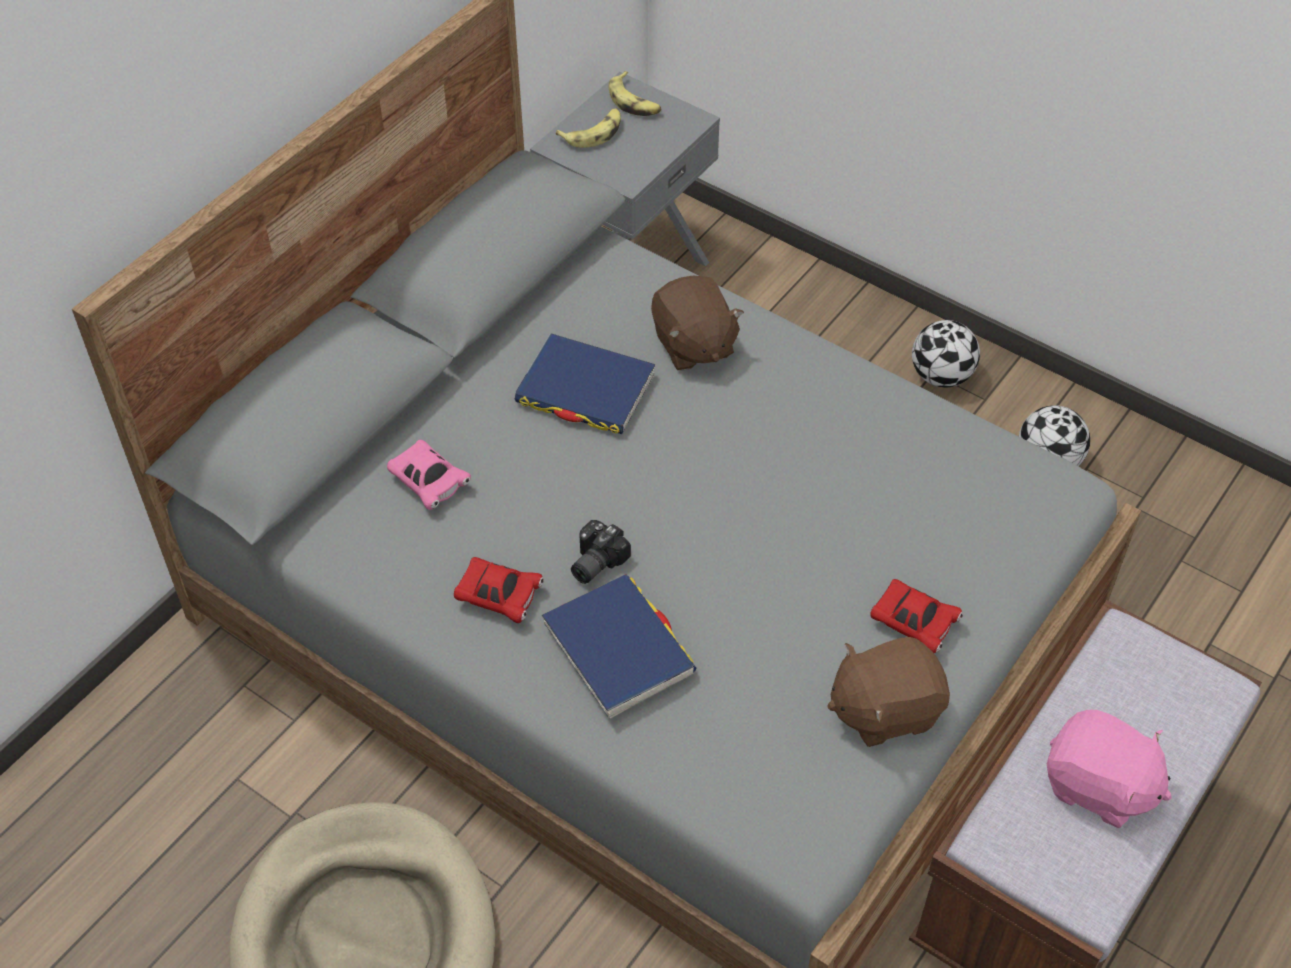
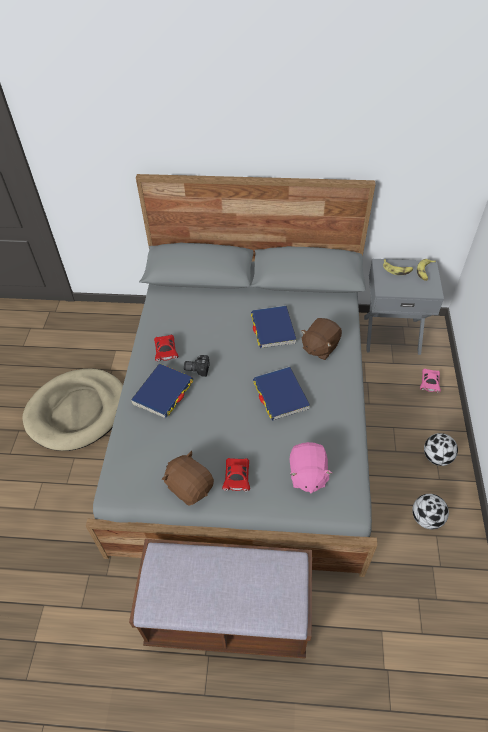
camera: 60 degrees right, 0 degrees up
(429, 483) = (200, 311): pink toy car -> pink toy car (429, 383)
(767, 461) = (280, 395): none -> blue book
(1098, 787) = (207, 585): pink plush toy -> pink plush toy (307, 475)

